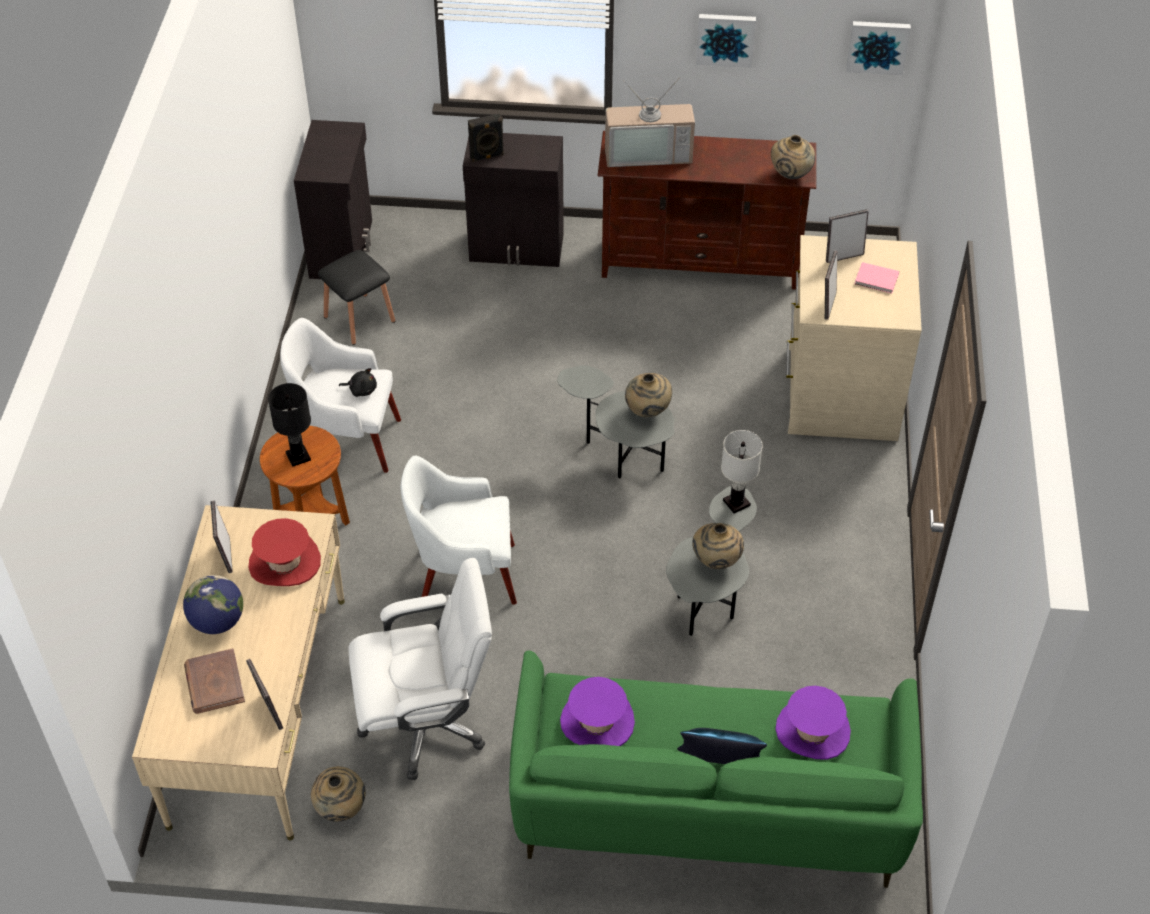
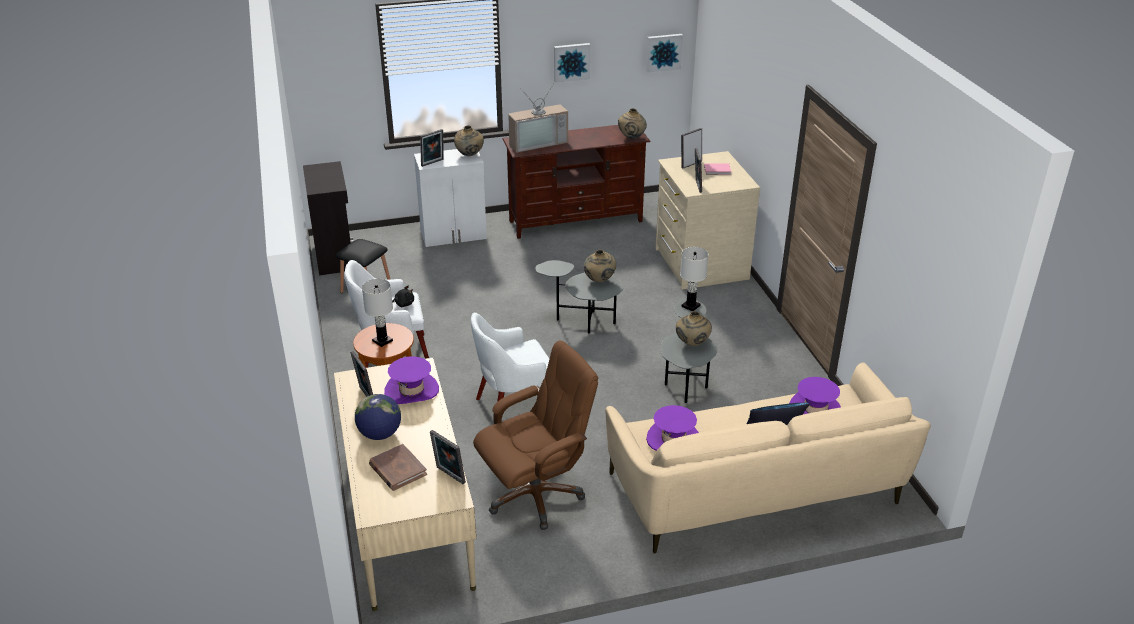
camera: 20 degrees left, 15 degrees down
(284, 562) = (411, 390): red hat -> purple hat
(298, 456) = (382, 340): black table lamp -> white table lamp
(341, 809) = (502, 561): beige vase -> beige vase (469, 155)
(426, 723) = (536, 494): white office chair -> brown office chair
(487, 157) = (433, 163): black speaker -> picture frame
(517, 249) = (454, 235): black cabinet -> white cabinet
(708, 807) = (756, 491): green sofa -> beige sofa

